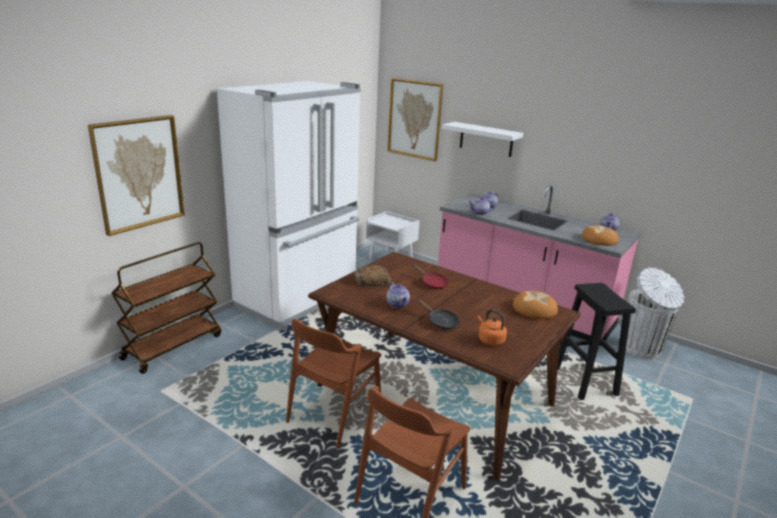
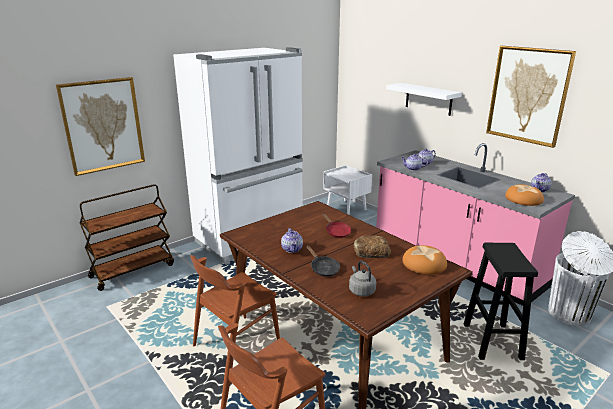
camera: 15 degrees right, 0 degrees up
(371, 280) = (281, 225): bread -> bread (371, 251)
(414, 119) = (368, 81): picture -> picture (528, 95)
(490, 340) = (361, 290): orange kettle -> grey kettle

